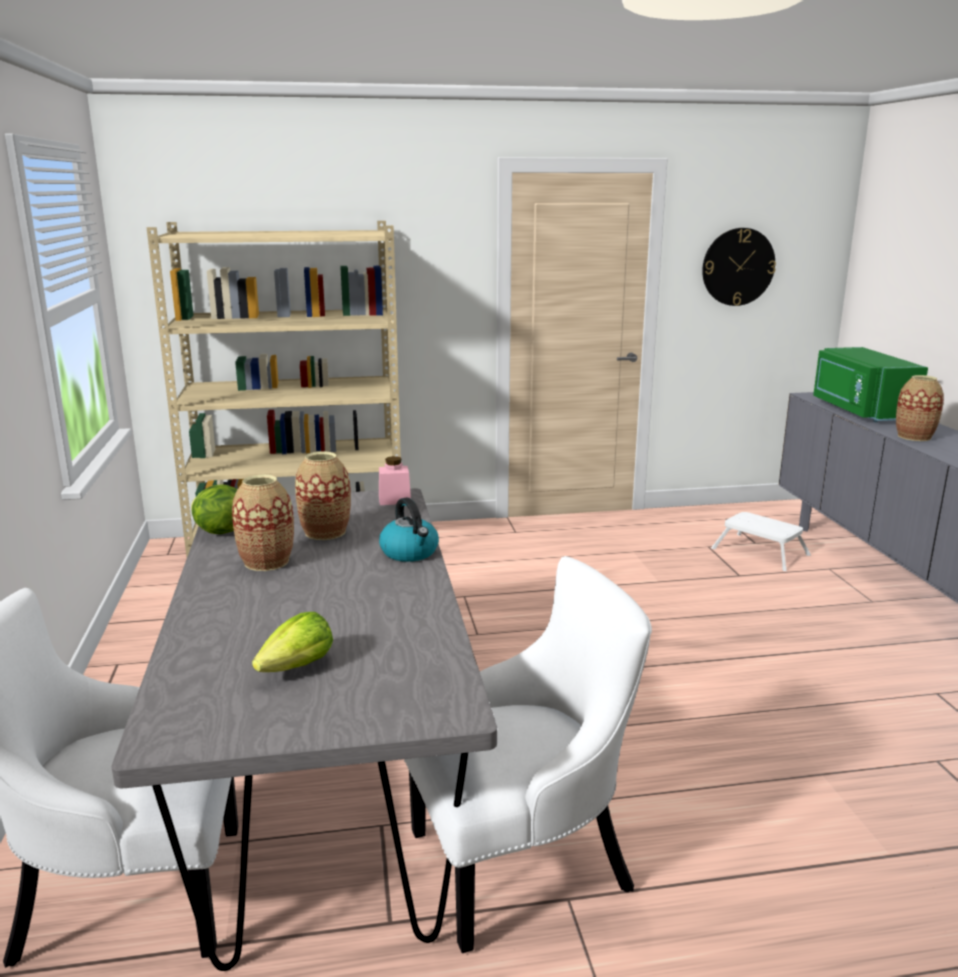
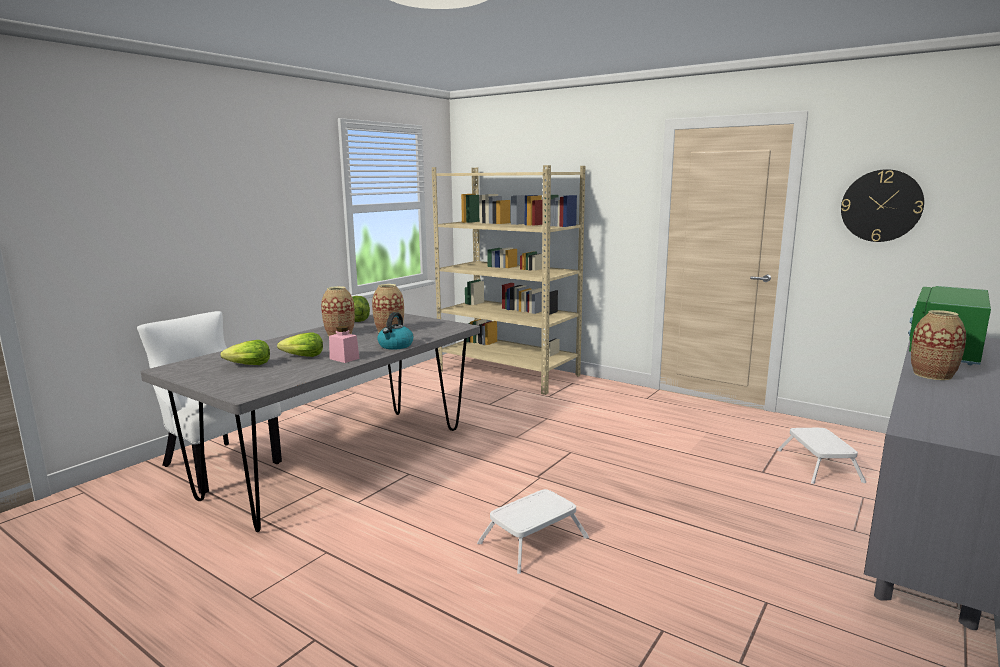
camera: 45 degrees right, 5 degrees down
(335, 618) = (303, 357): none -> lettuce
(394, 500) = (453, 327): pink jar -> pink jar (344, 358)
(517, 867) = (333, 530): white chair -> none
(717, 743) = (532, 540): none -> white step ladder

